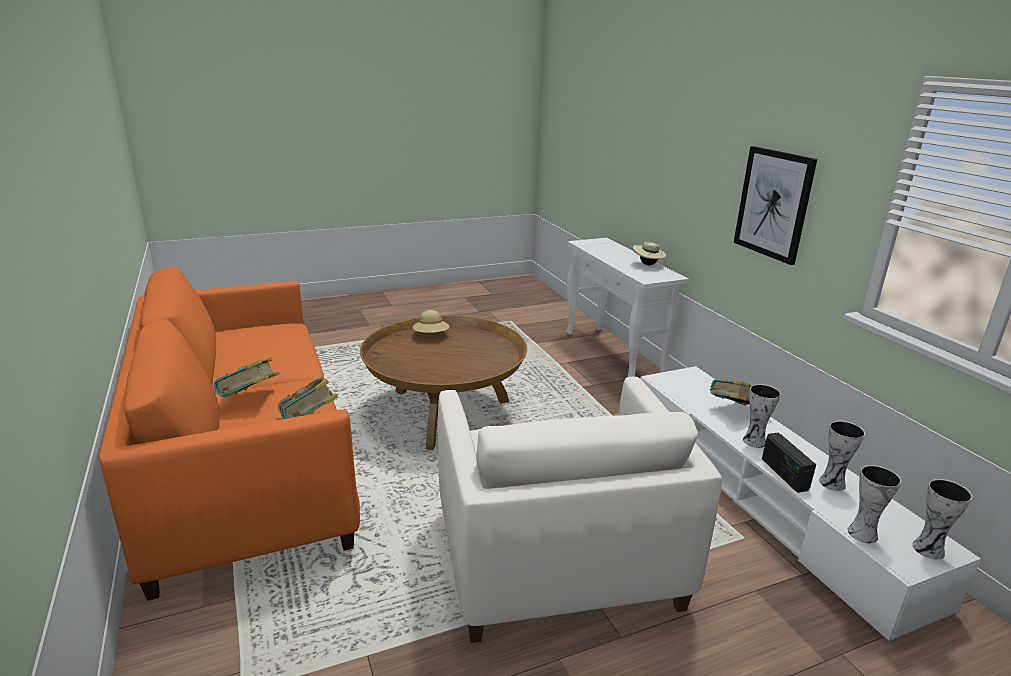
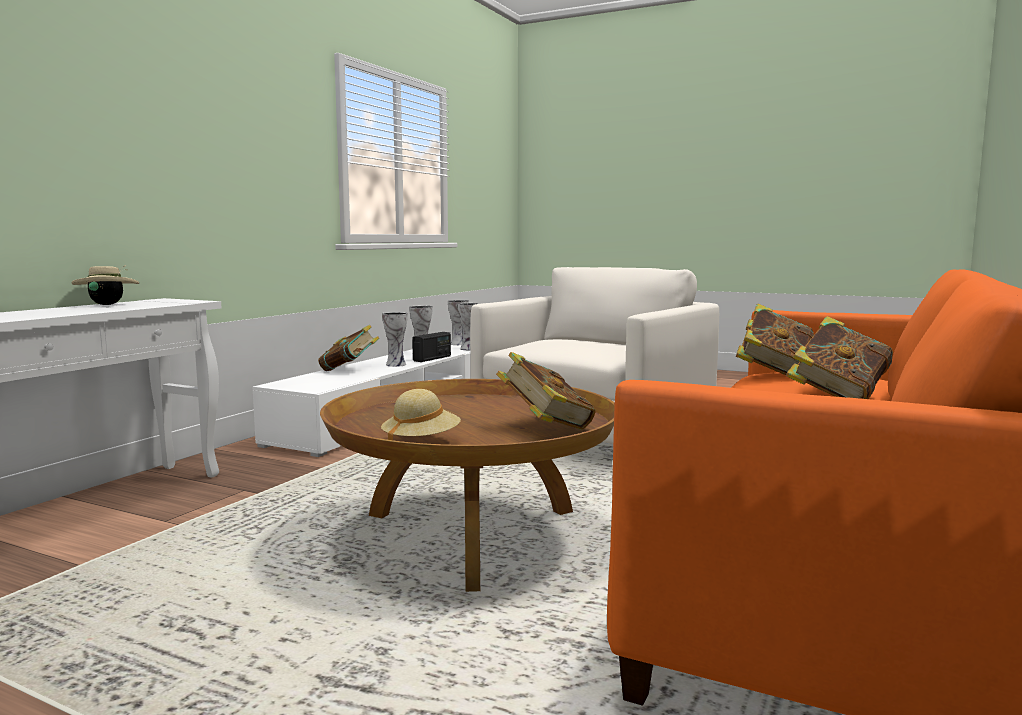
camera: 130 degrees left, 15 degrees down
(404, 363) = (545, 427): none -> book
(774, 204) = (252, 166): picture -> none

